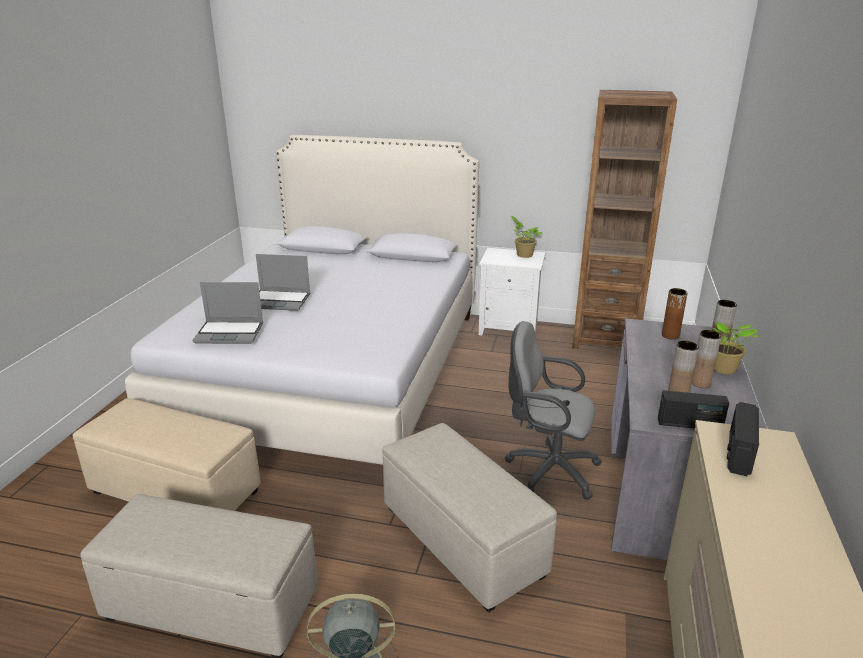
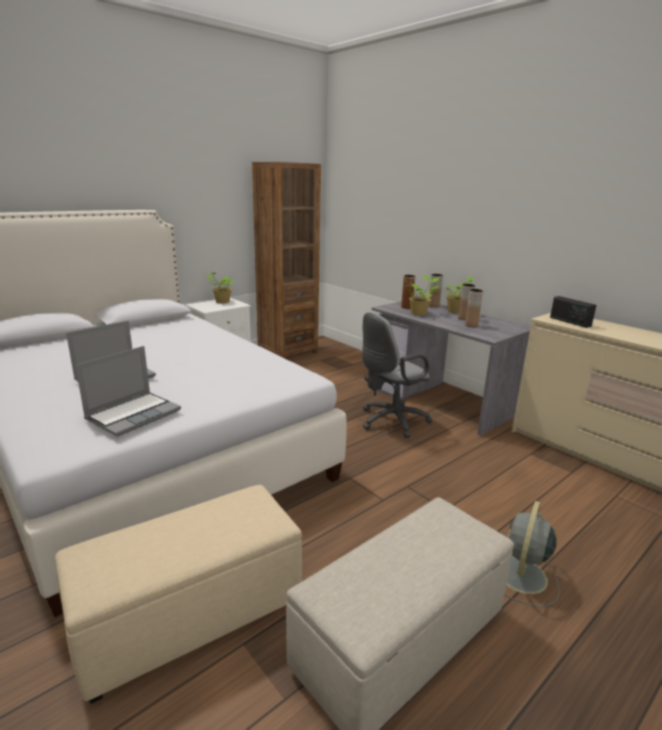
camera: 55 degrees left, 5 degrees down
(463, 541) = (429, 478): beige ottoman -> none
(660, 350) = (419, 313): none -> potted plant
(689, 424) = (502, 332): radio -> none

